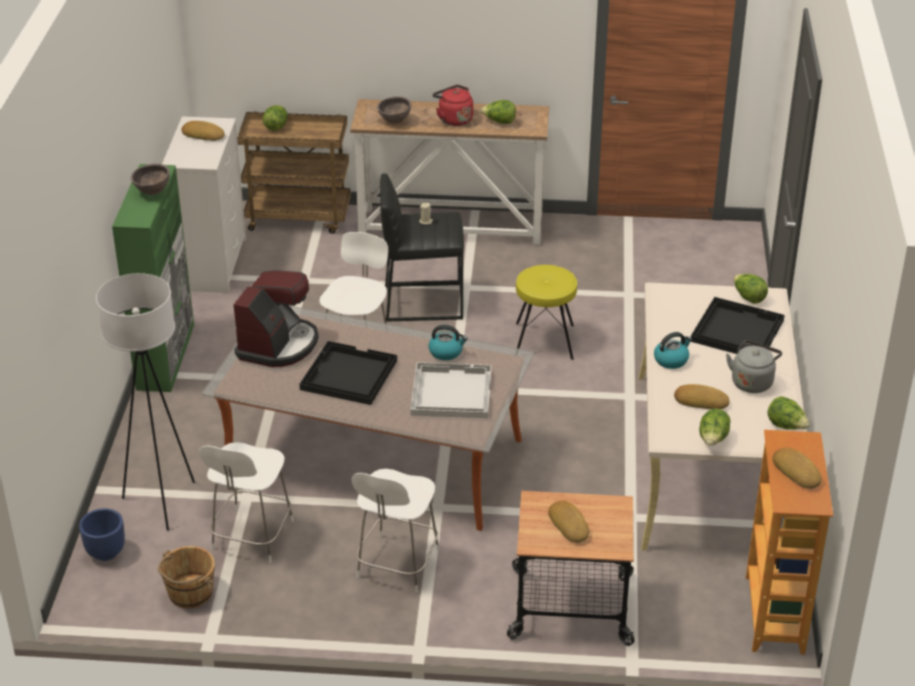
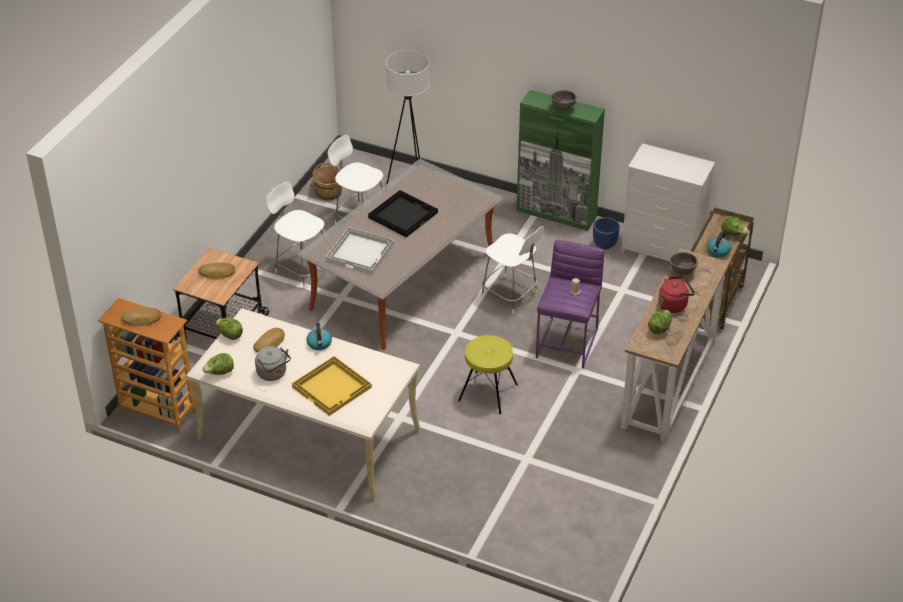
camera: 110 degrees right, 5 degrees up
(105, 553) = (379, 168): blue planter -> blue planter (605, 244)
(203, 134) = (682, 167): bread -> none
(278, 345) = (451, 193): coffee machine -> none
(422, 301) = (568, 343): black stool -> purple stool
(446, 352) = (403, 259): kettle -> kettle (718, 251)
(736, 330) = (332, 387): black tray -> yellow tray
(748, 298) = (366, 407): lettuce -> none

